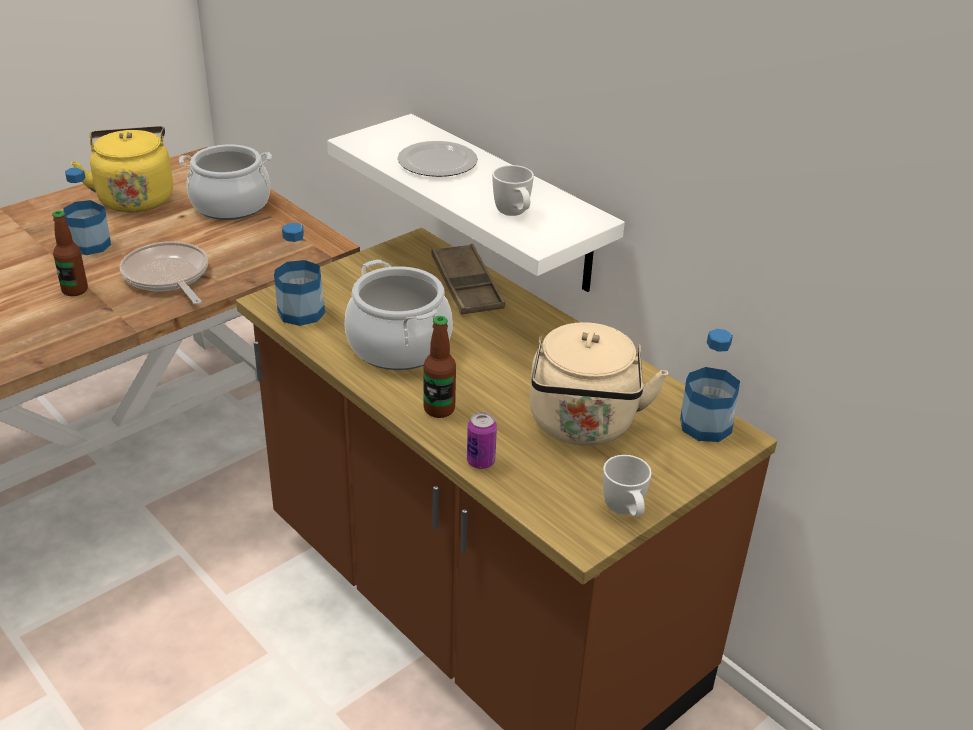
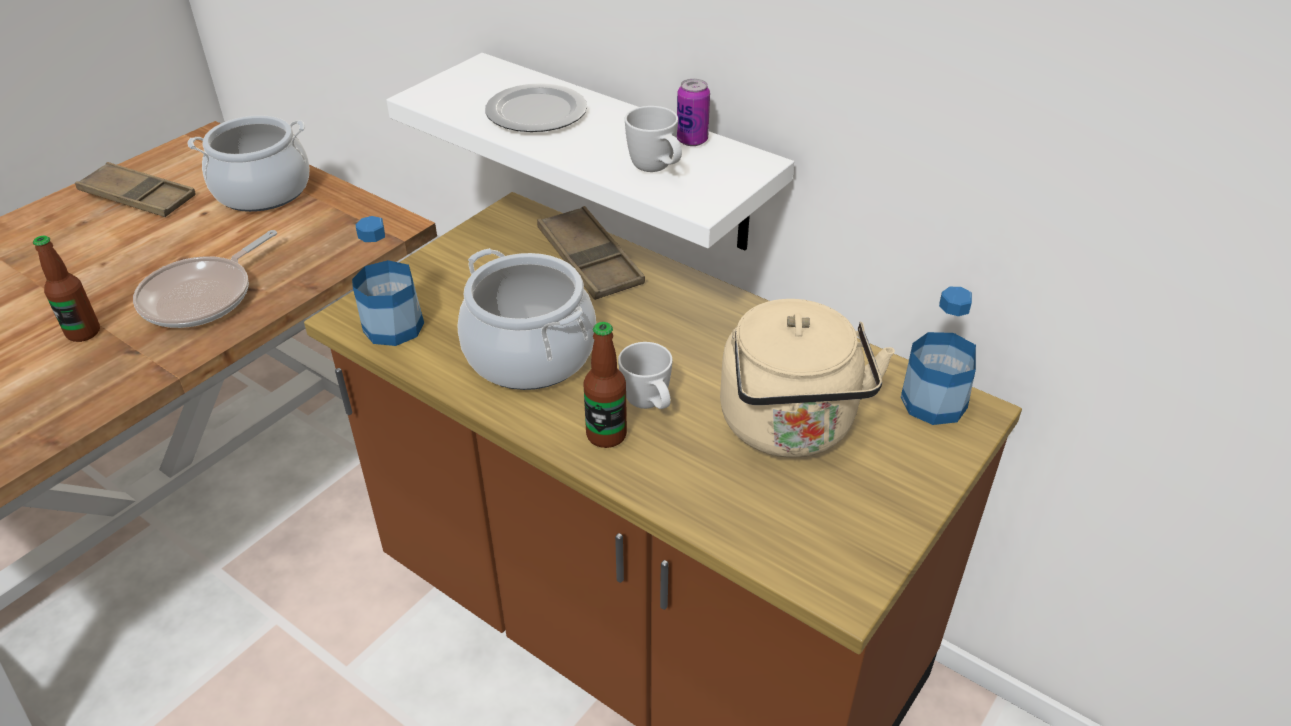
camera: 10 degrees left, 5 degrees up
(90, 245) = (92, 267): bottle -> none
(135, 198) = (139, 197): yellow kettle -> brown tray
(167, 277) = (202, 296): frying pan -> frying pan turned 105 degrees counterclockwise
(480, 461) = (681, 501): can -> can (692, 140)
(625, 512) = (883, 542): white mug -> white mug (650, 405)

